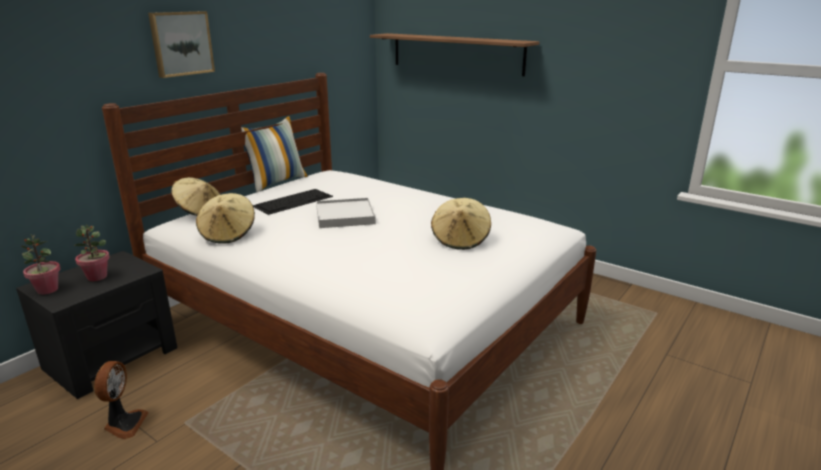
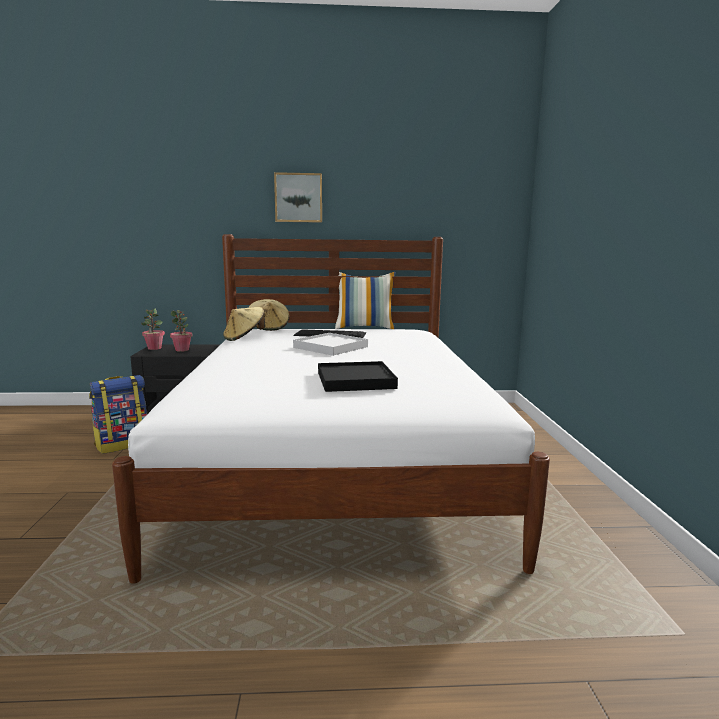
camera: 50 degrees right, 10 degrees down
(124, 424) = (123, 444): fan -> backpack
(456, 53) = (577, 217): shelf -> none
(460, 240) = (356, 380): beige hat -> black tray

